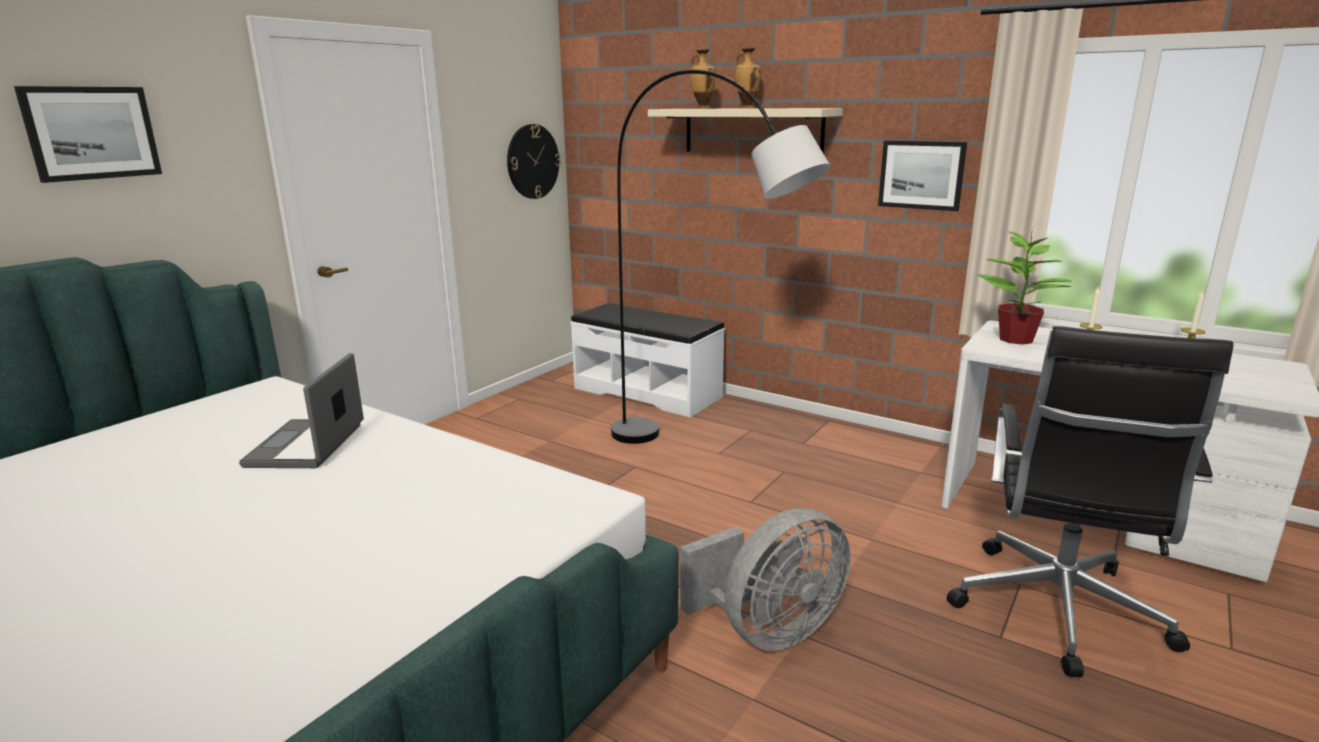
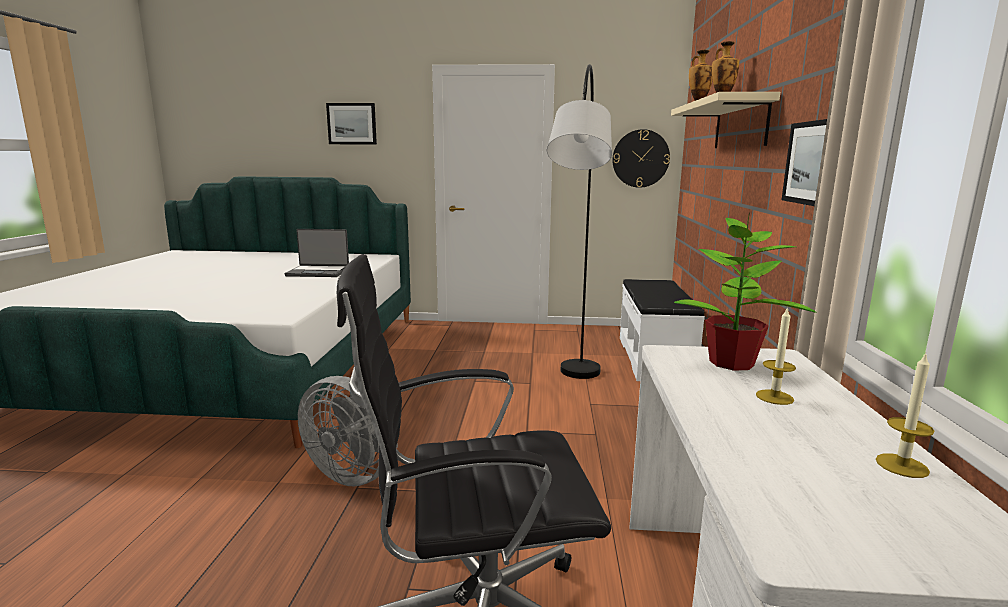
camera: 60 degrees right, 5 degrees down
(308, 445) = (318, 272): laptop -> laptop turned 150 degrees counterclockwise

